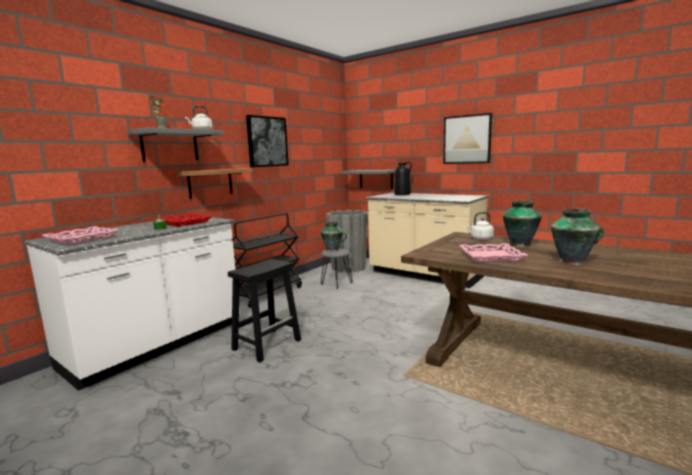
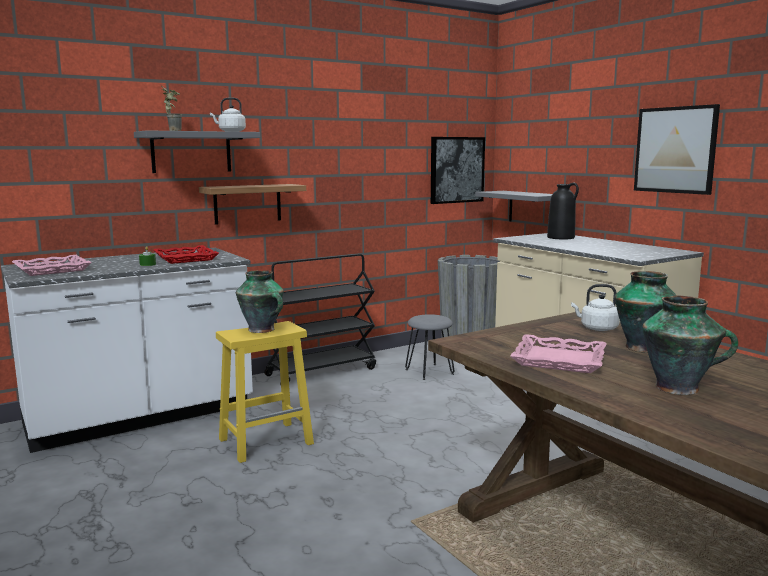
camera: 20 degrees right, 0 degrees up
(267, 141) = (344, 144): picture -> picture (456, 170)
(267, 344) = (267, 441): black stool -> yellow stool
(333, 250) = (426, 318): vase -> vase (262, 330)

